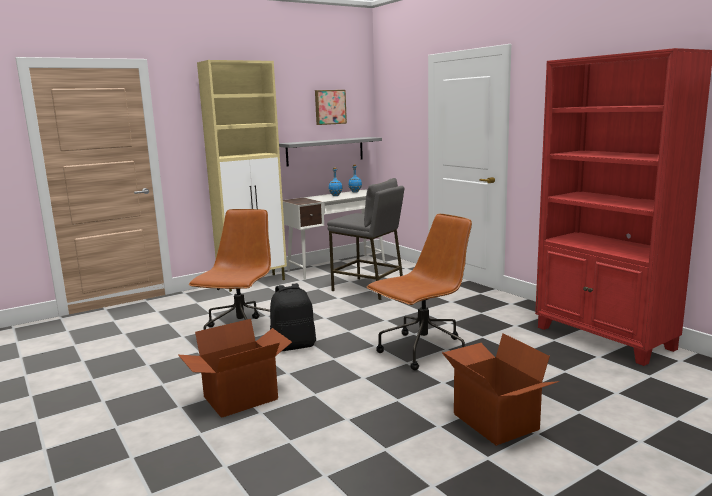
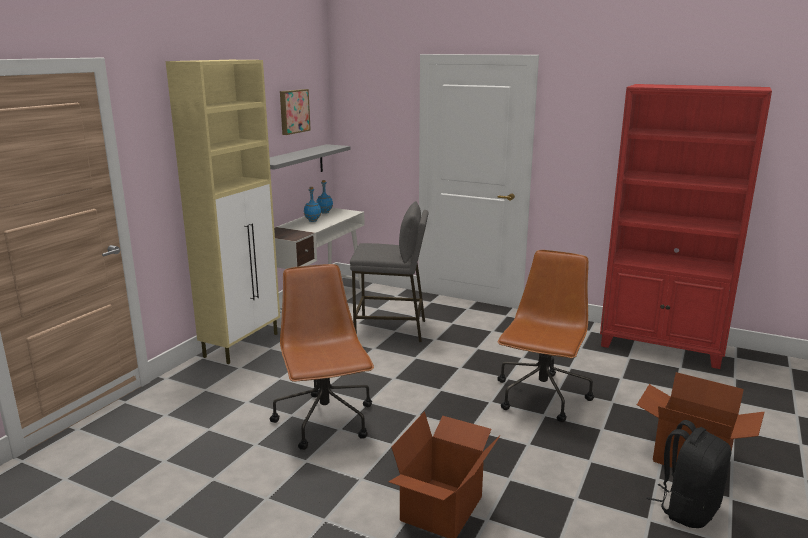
camera: 30 degrees left, 5 degrees up
(293, 346) = (408, 423): black backpack -> black backpack (687, 509)

